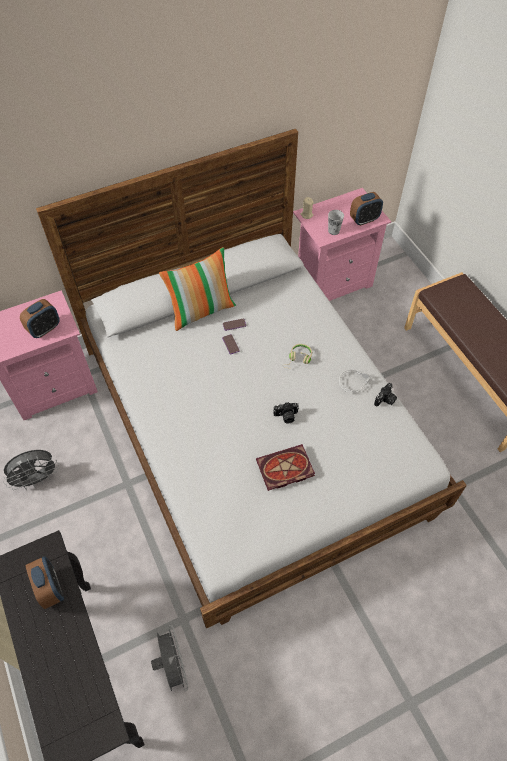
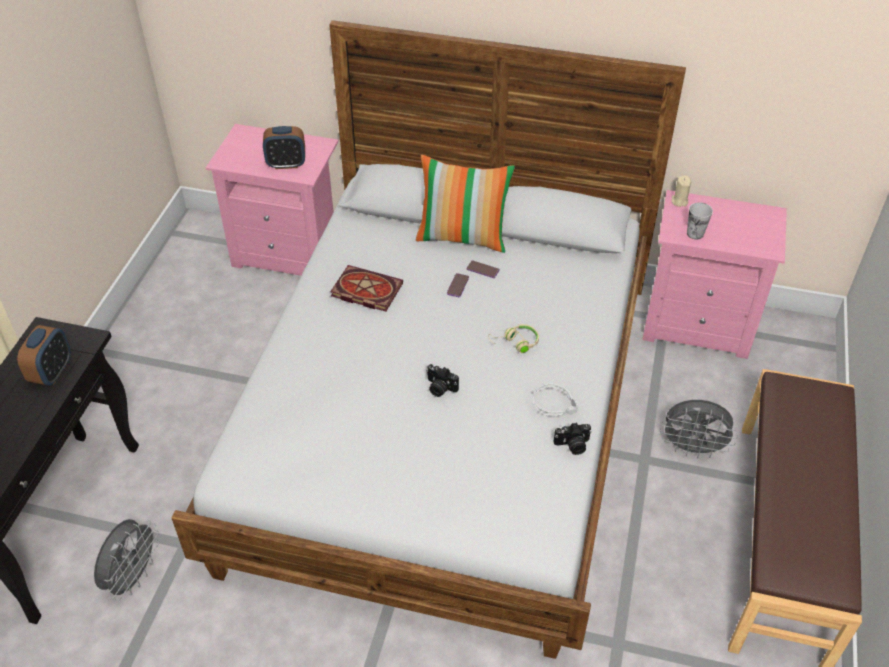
camera: 40 degrees right, 10 degrees down
(37, 479) = (190, 325): grey fan -> grey fan (692, 448)
(284, 469) = (379, 434): book -> book (364, 290)
(364, 220) = (748, 242): alarm clock -> none

